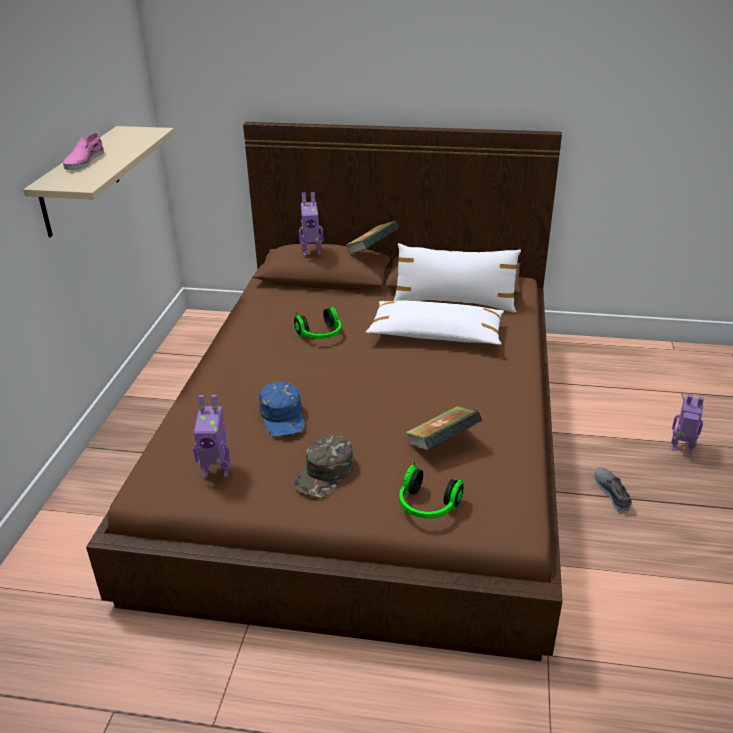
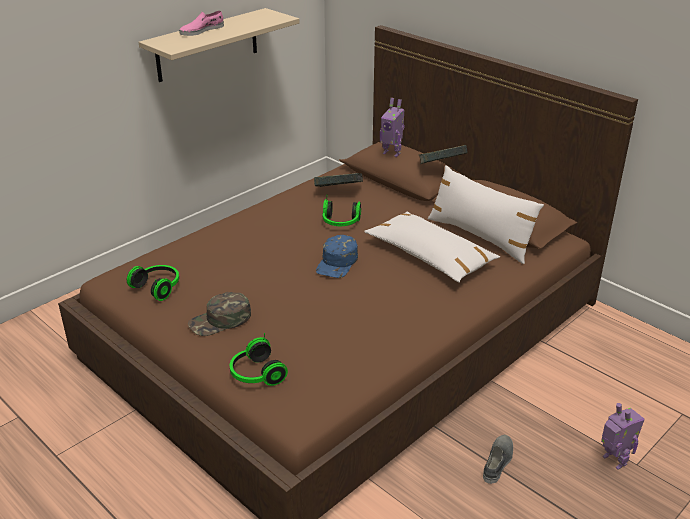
camera: 35 degrees right, 0 degrees up
(217, 471) = (158, 287): toy robot -> headphones
(283, 416) = (240, 270): blue cap -> blue cap (337, 263)
(442, 444) = (323, 338): book -> book (338, 192)

